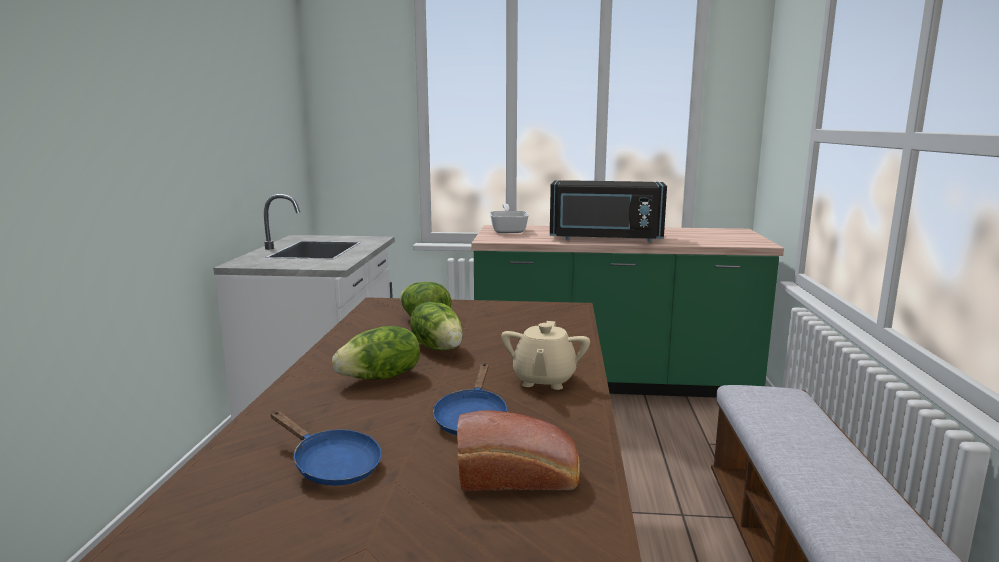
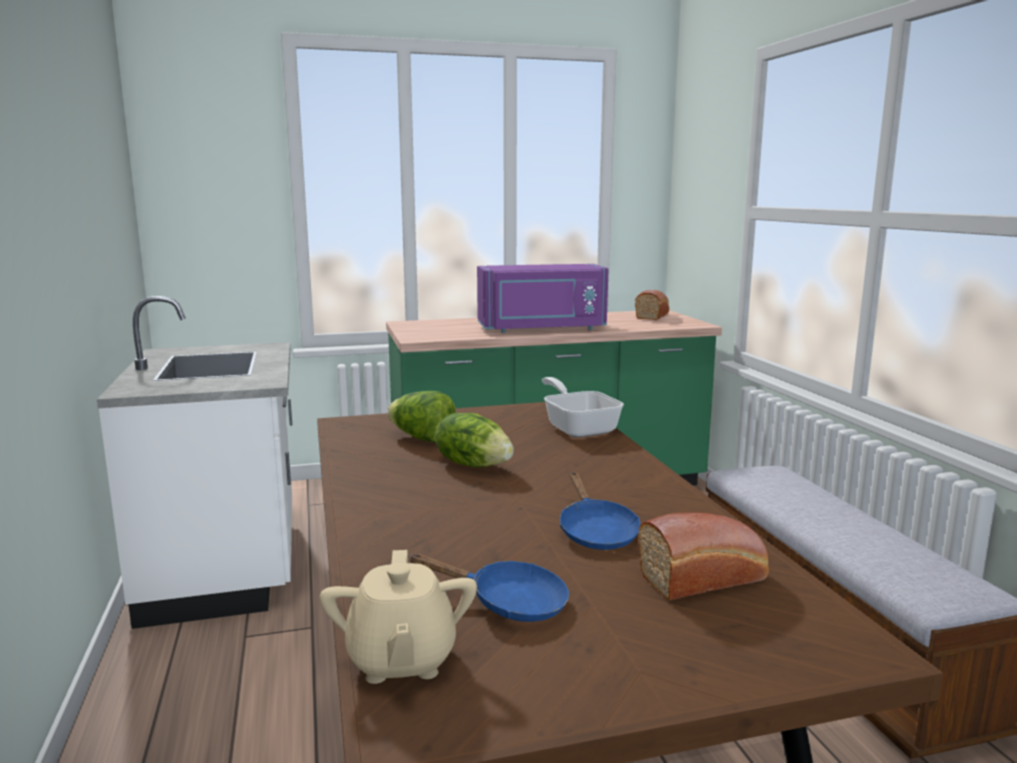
camera: 20 degrees left, 0 degrees up
(381, 378) = (449, 505): lettuce -> none
(509, 230) = (424, 326): frying pan -> frying pan (578, 427)
(544, 380) = (621, 483): beige teapot -> beige teapot (401, 660)
(605, 238) = (542, 329): black microwave -> purple microwave
(726, 233) = (653, 316): none -> bread

